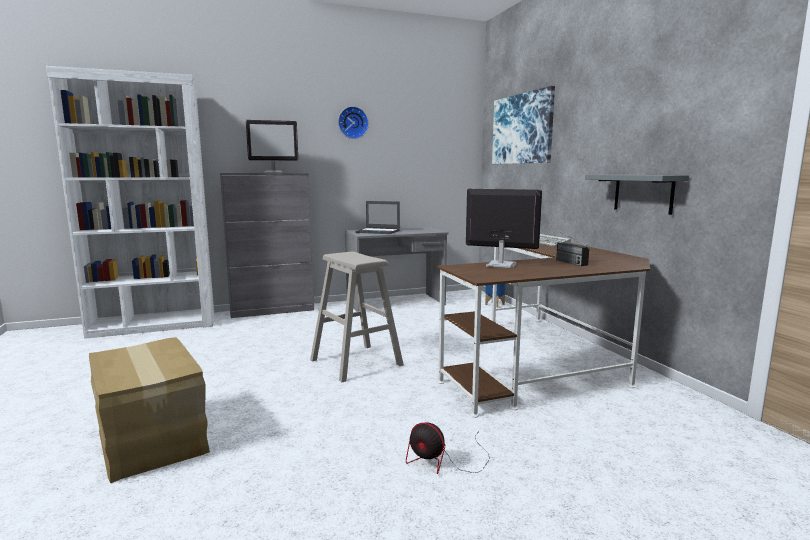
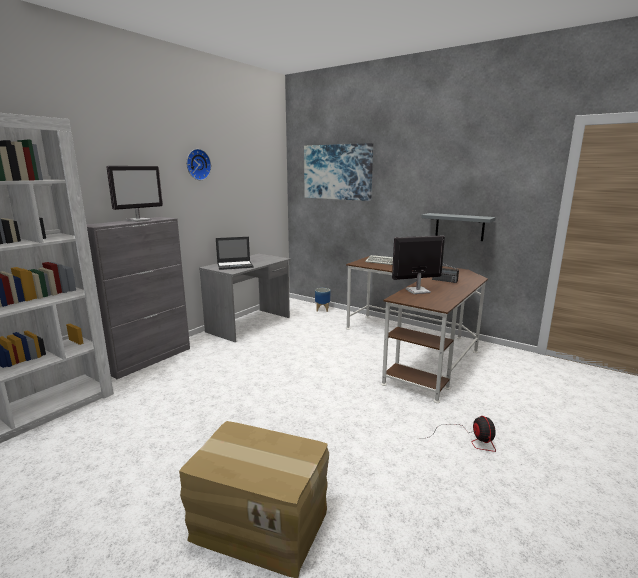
camera: 35 degrees left, 5 degrees up
(356, 362) = (305, 388): beige stool -> none
(444, 461) = (468, 439): fan -> fan turned 90 degrees counterclockwise

